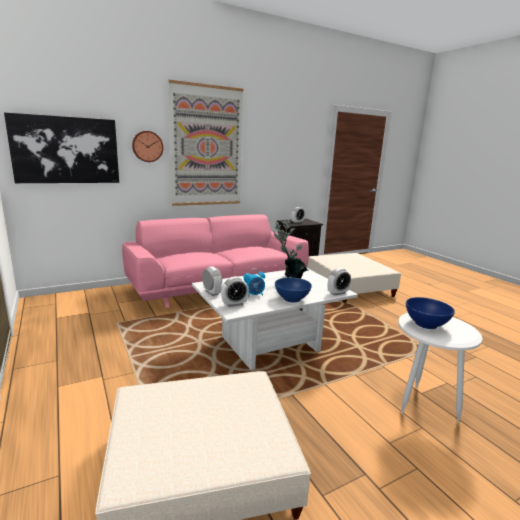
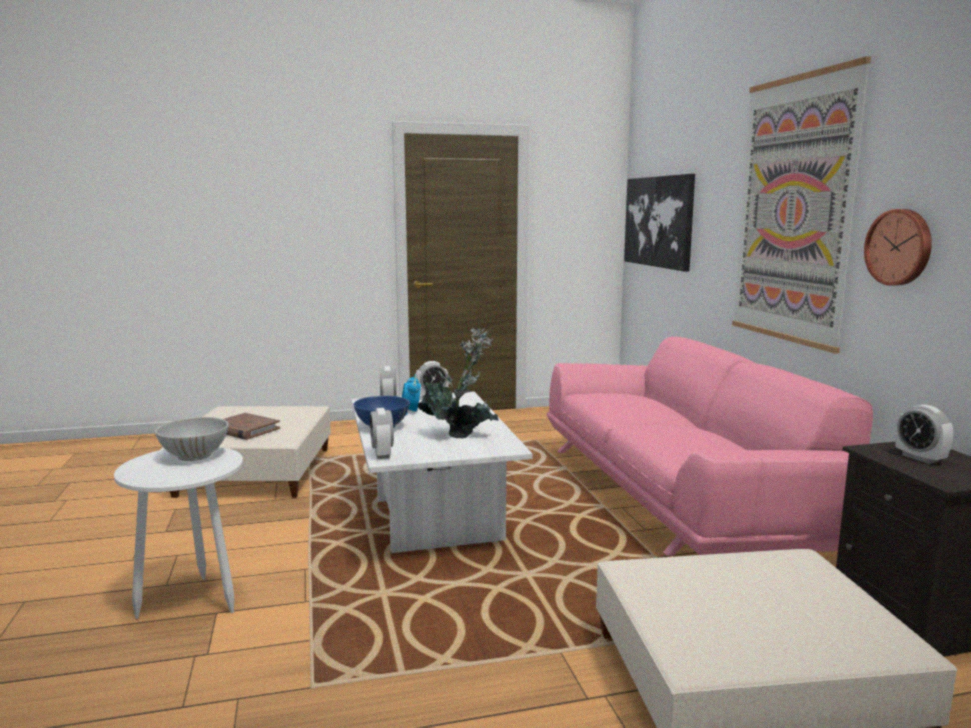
camera: 105 degrees right, 5 degrees down
(147, 146) = (720, 213): wall clock -> wall clock (900, 247)
(228, 417) = (245, 430): none -> brown book
(425, 324) = (195, 455): blue bowl -> white bowl

